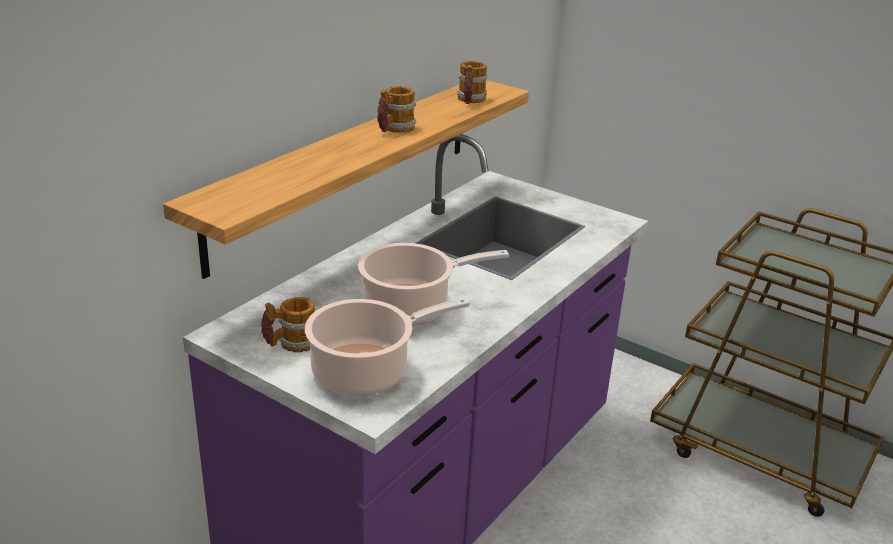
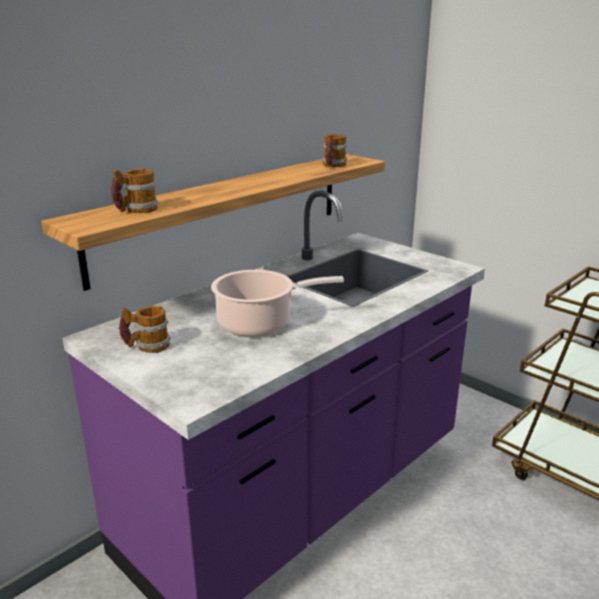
camera: 10 degrees right, 5 degrees down
(366, 371) = (201, 370): cooking pot -> none
(394, 129) = (260, 180): mug -> mug (136, 210)

